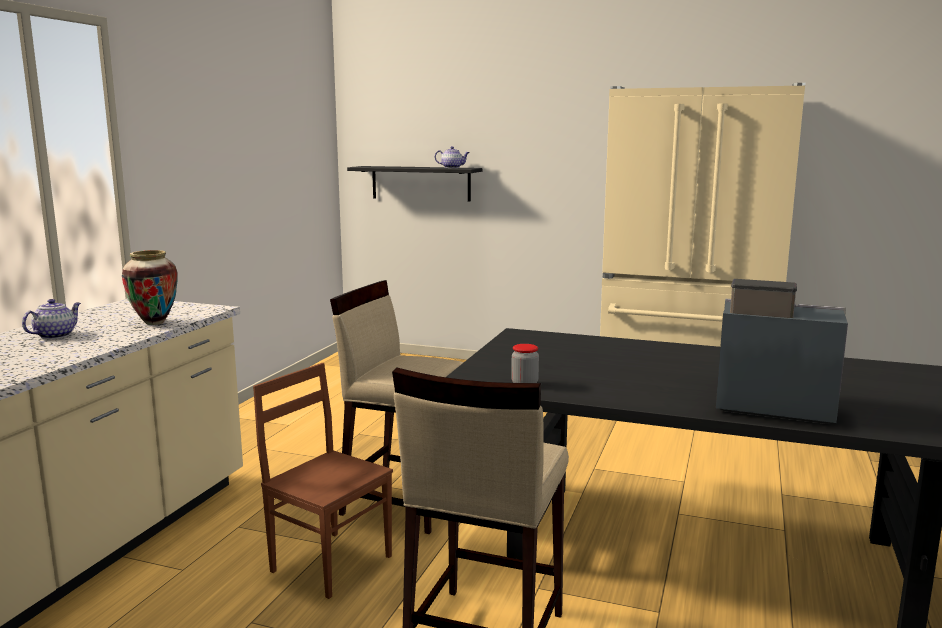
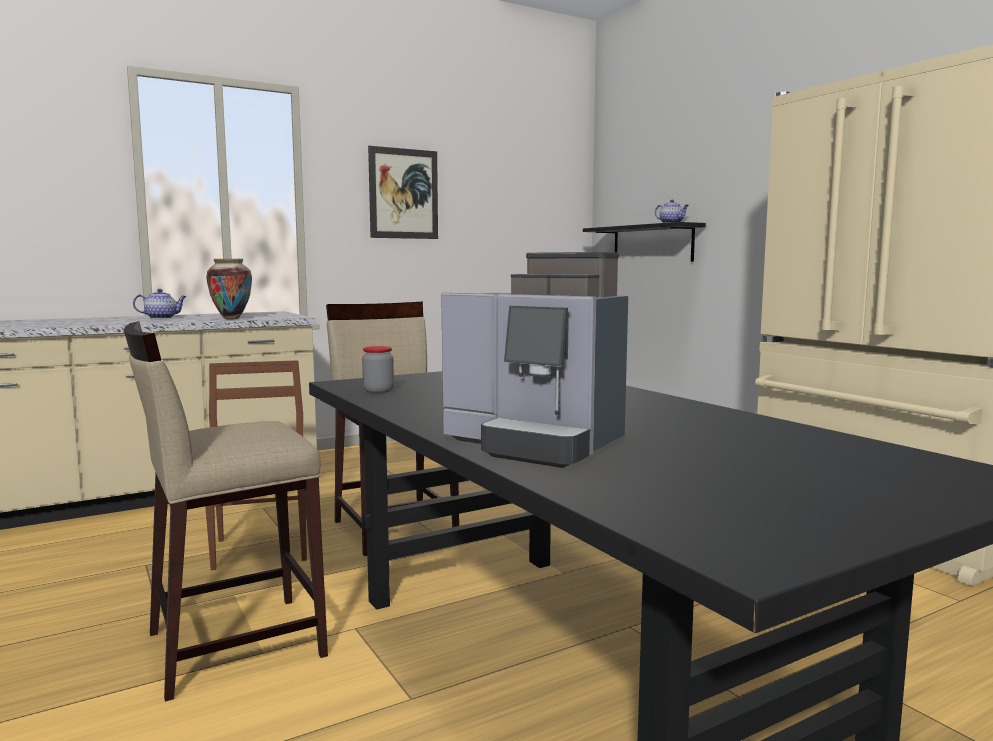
camera: 40 degrees right, 5 degrees down
(205, 142) = (403, 194): none -> picture
(768, 406) = (535, 444): coffee machine -> coffee machine turned 150 degrees clockwise

